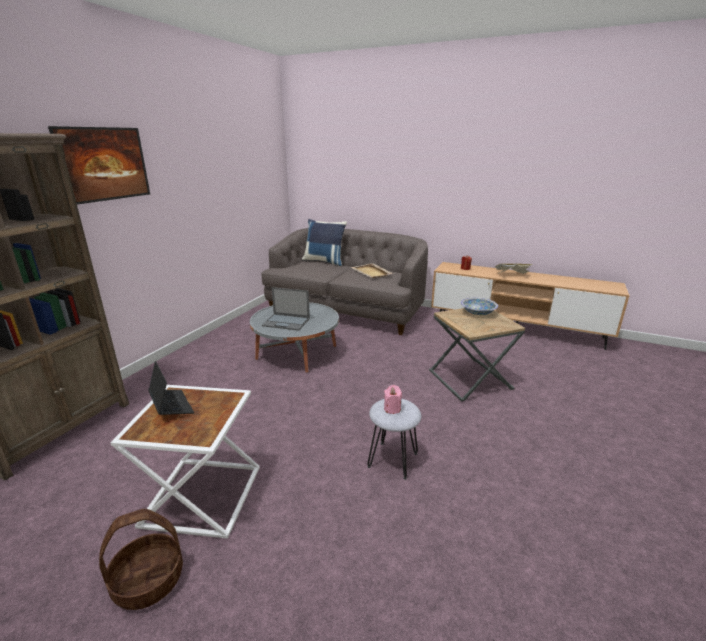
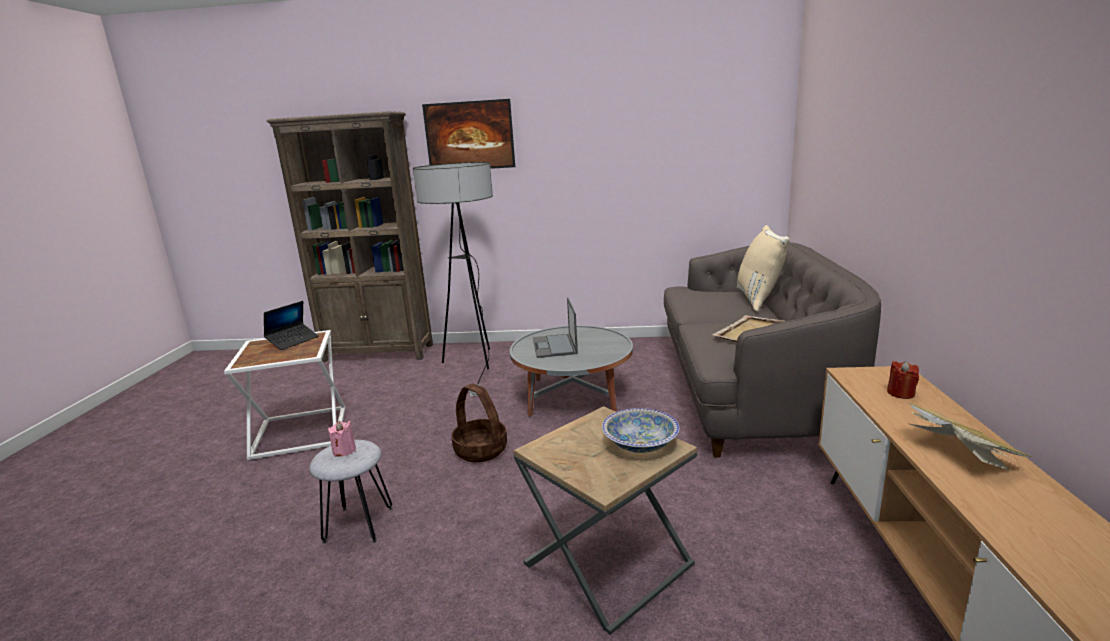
camera: 70 degrees right, 5 degrees down
(149, 580) = (214, 444): basket -> basket (481, 450)
(190, 380) = (474, 366): none -> floor lamp
(324, 261) = (759, 299): blue pillow -> beige pillow

